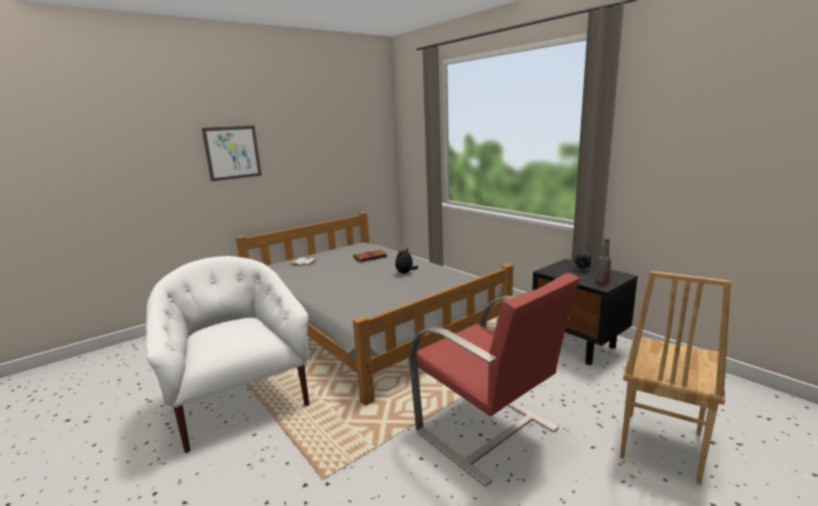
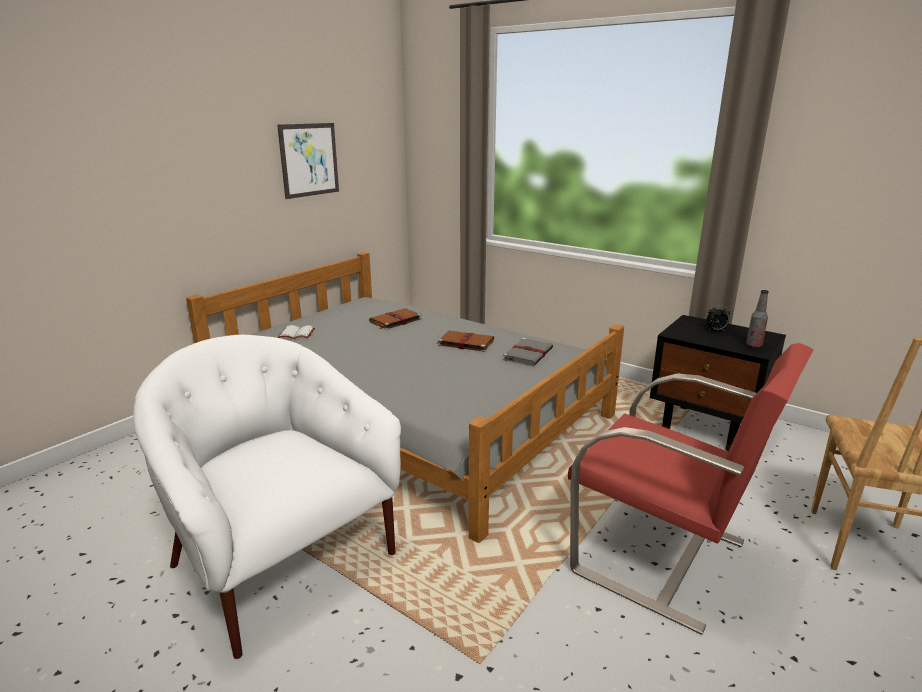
camera: 15 degrees left, 5 degrees up
(232, 152) = (176, 159): picture -> picture (309, 160)
(405, 273) = (465, 343): plush toy -> brown book
(443, 282) = (528, 354): none -> grey book

